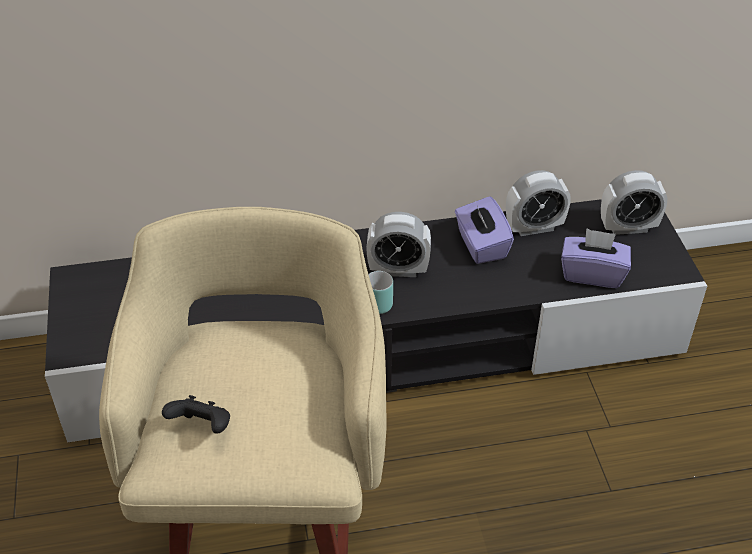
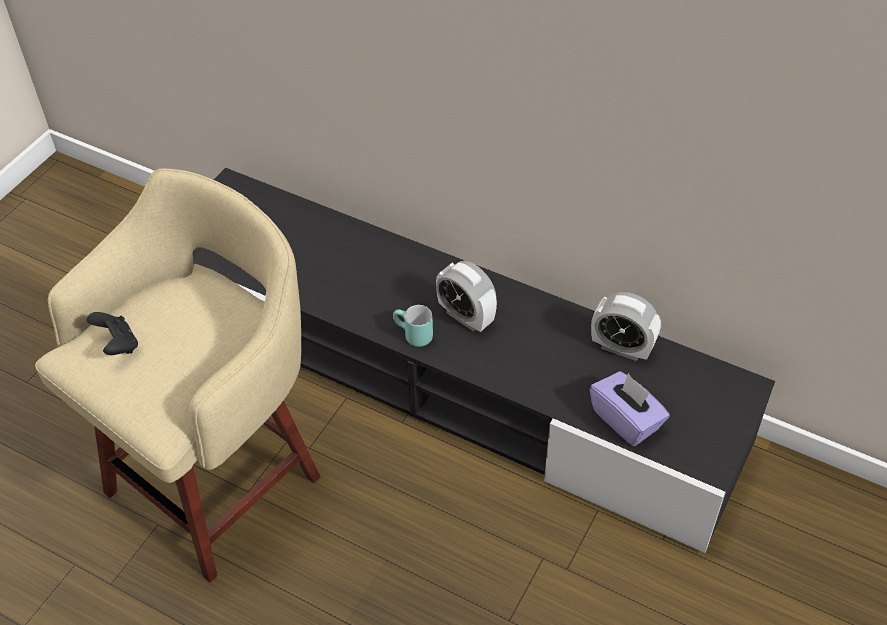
camera: 40 degrees right, 5 degrees up
(481, 245) = (557, 336): purple tissue box -> none
(628, 227) = (709, 399): alarm clock -> none

